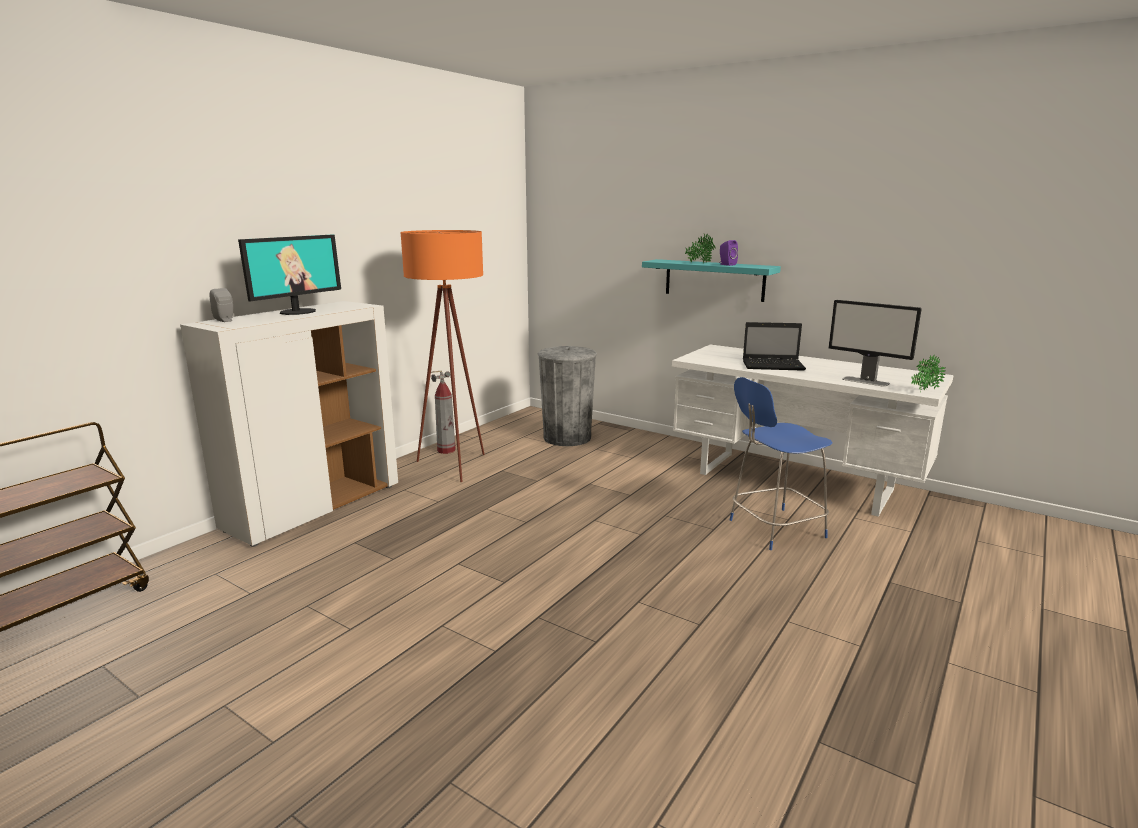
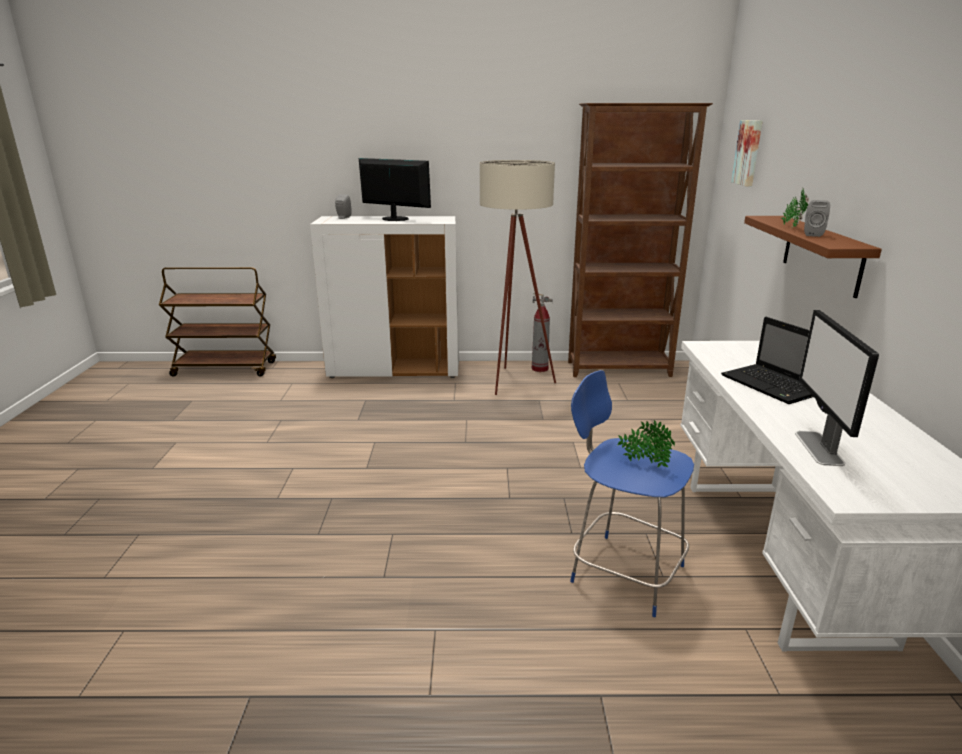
camera: 55 degrees right, 5 degrees up
(297, 312) = (394, 219): monitor -> monitor turned 150 degrees counterclockwise
(455, 469) = (513, 384): orange floor lamp -> beige floor lamp
(503, 428) = (620, 369): none -> brown bookcase
(567, 438) = (650, 399): grey trash can -> none
(584, 216) = (749, 152): none -> picture
(714, 280) = (822, 254): turquoise shelf -> brown shelf
(726, 264) = (812, 234): purple speaker -> grey speaker
(923, 391) = (851, 495): potted plant -> potted plant (644, 463)

